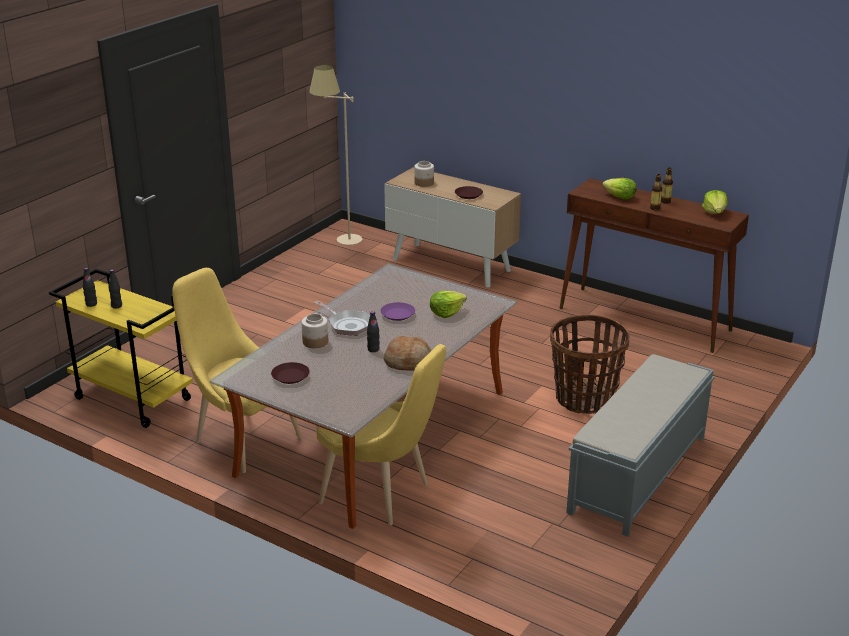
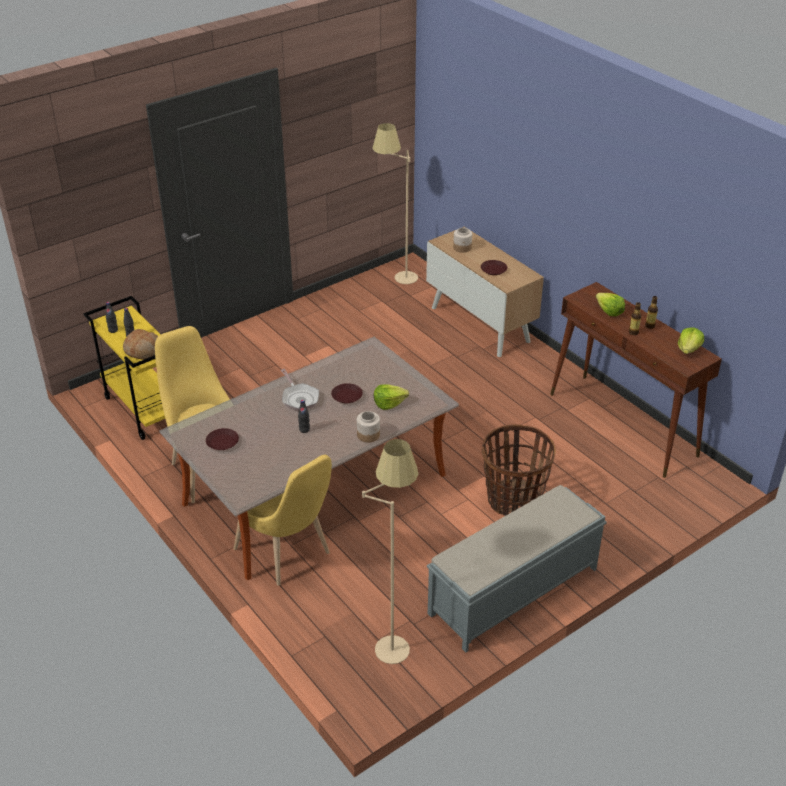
camera: 20 degrees right, 10 degrees up
(315, 342) = (263, 410): jar -> jar (368, 435)
(397, 314) = (346, 396): purple plate -> brown plate
(408, 362) = (325, 450): bread -> bread (143, 350)
(545, 541) = (393, 636): none -> beige floor lamp

